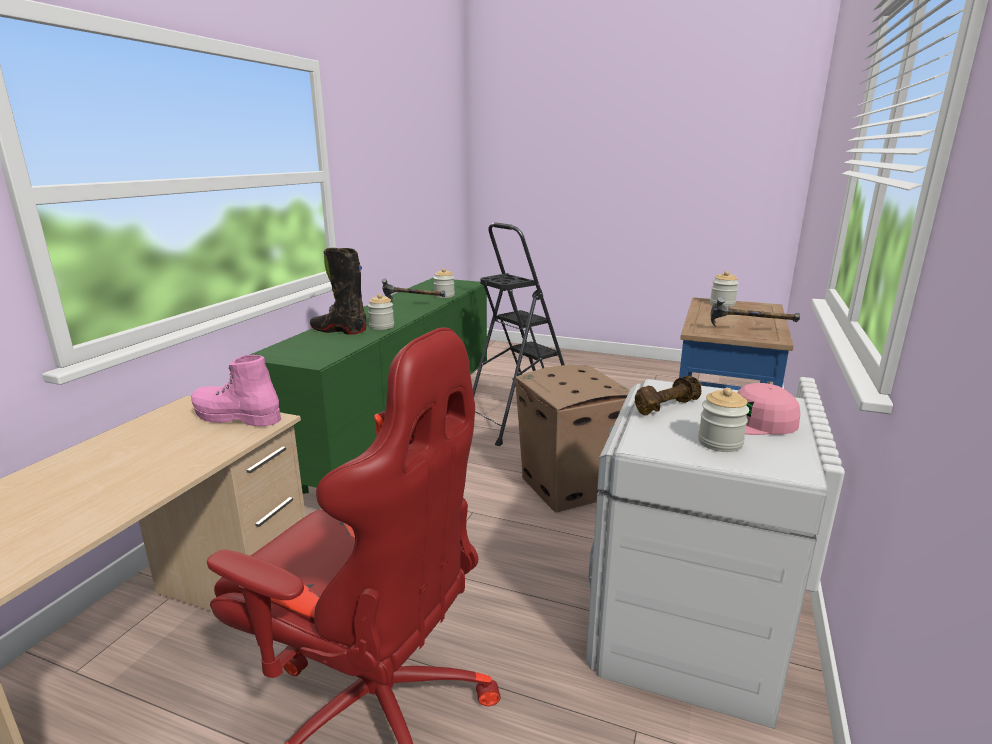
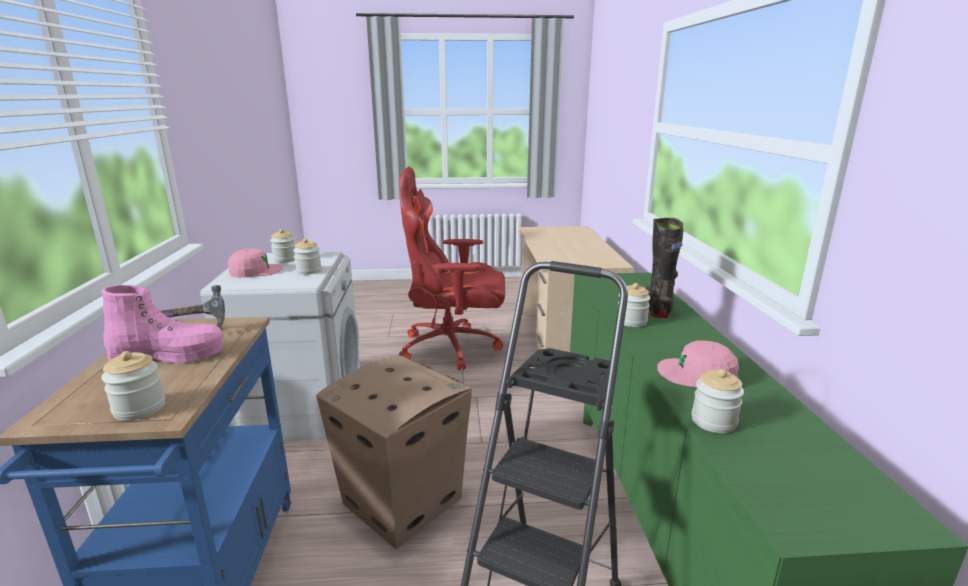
camera: 155 degrees right, 0 degrees up
(236, 417) = (573, 263): pink boot -> pink boot (169, 356)
(339, 330) = (656, 308): black boot -> black boot turned 75 degrees counterclockwise
(412, 304) = (697, 375): hammer -> pink cap
(666, 406) = (309, 271): brown dumbbell -> jar

